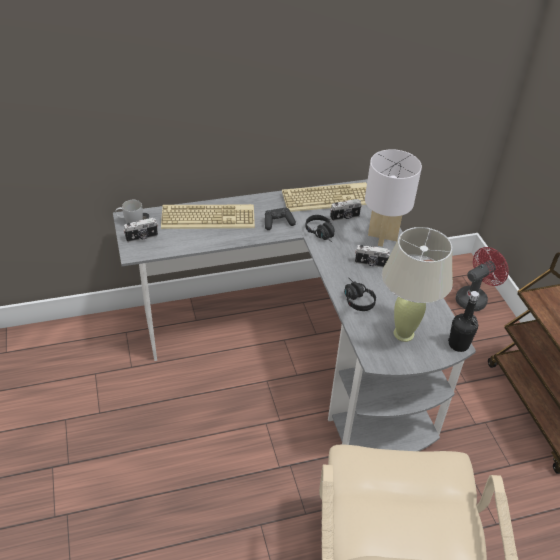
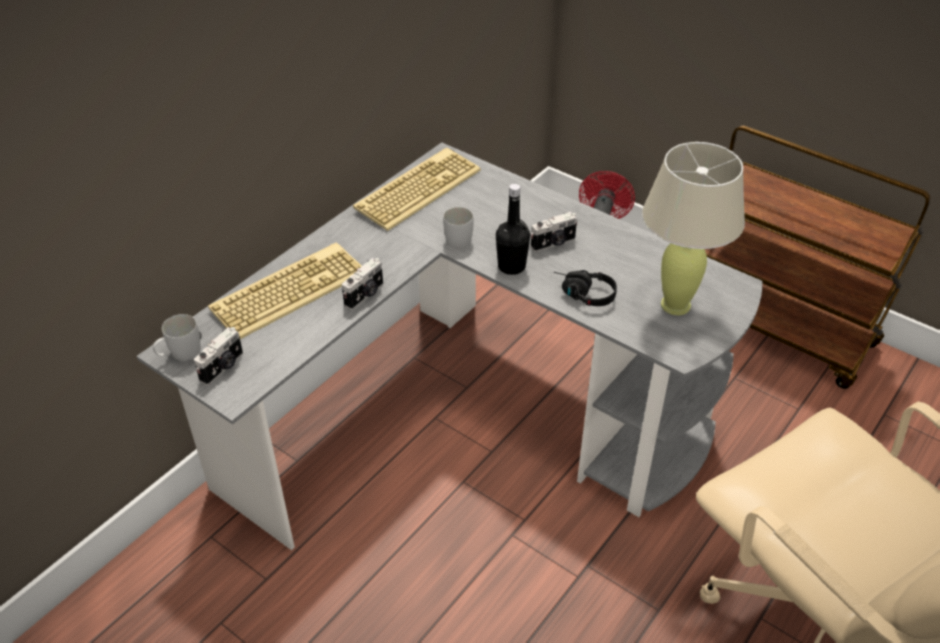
camera: 35 degrees left, 0 degrees up
(278, 223) = (390, 251): black game controller -> none
(322, 234) = (460, 237): black headphones -> white mug
(345, 217) = (464, 203): camera -> camera (365, 295)
(382, 236) = (531, 204): white table lamp -> none
(458, 344) = (740, 284): black bottle -> black bottle (511, 266)

